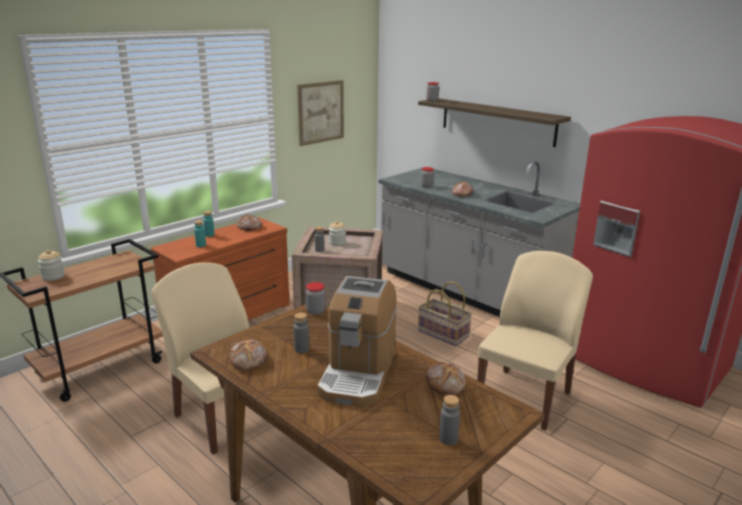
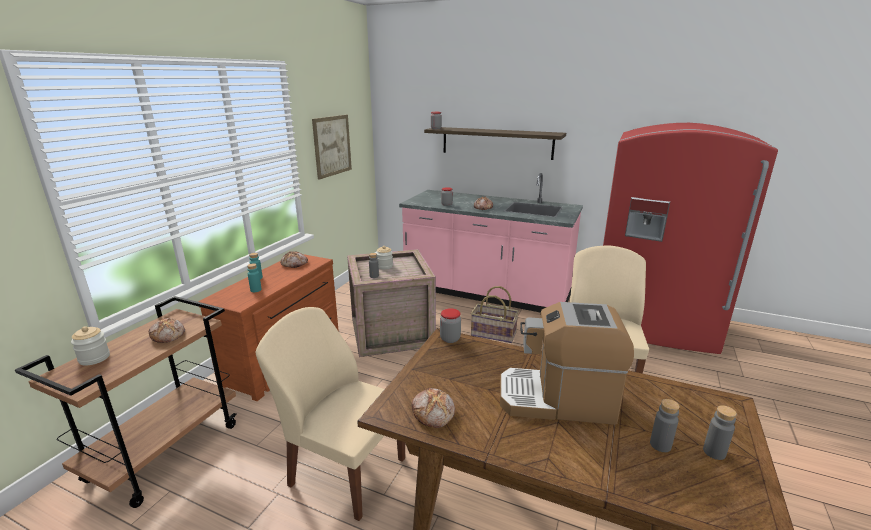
camera: 20 degrees left, 0 degrees up
(301, 349) = (476, 385): grey bottle -> grey bottle (660, 445)
(358, 373) = (557, 399): coffee machine -> coffee machine turned 105 degrees clockwise
(446, 384) = (645, 390): bread -> bread (168, 335)
(467, 292) = (486, 293): grey counter -> pink counter

